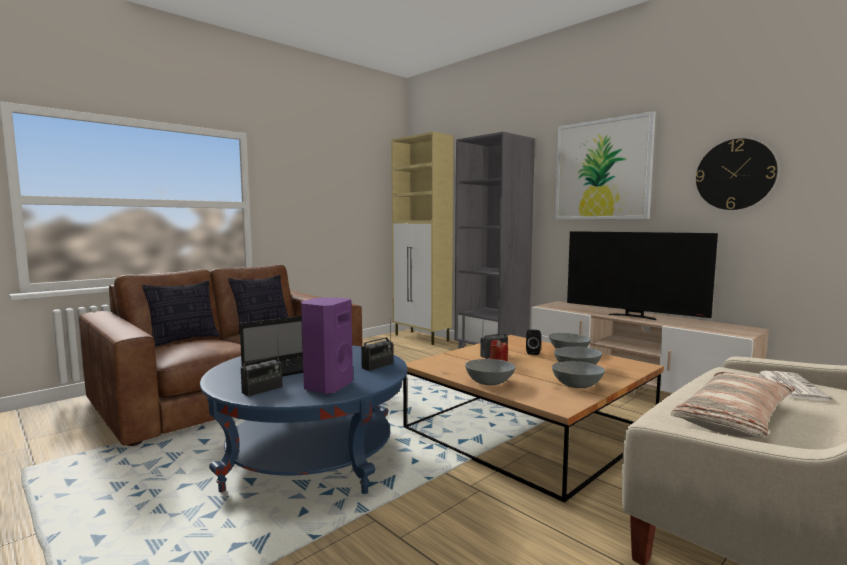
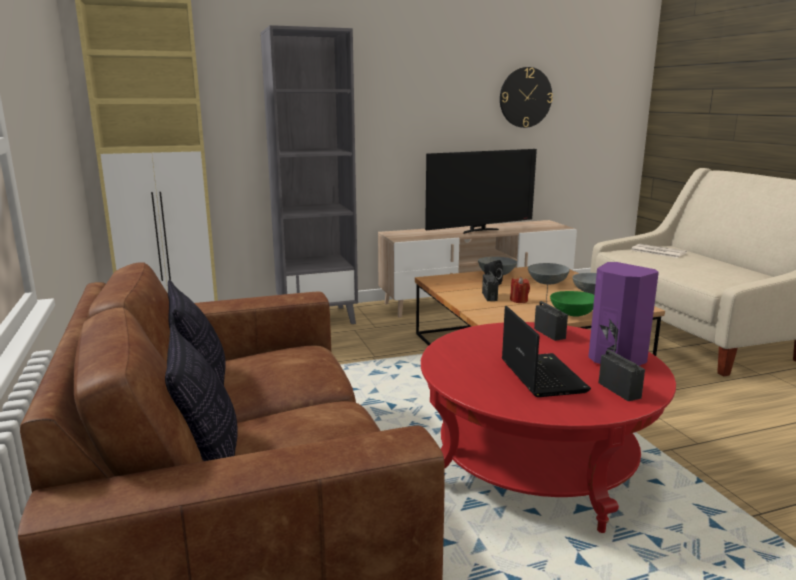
camera: 65 degrees left, 10 degrees up
(311, 458) = (535, 465): blue coffee table -> red coffee table
(490, 382) = (573, 313): grey bowl -> green bowl
(602, 170) = (417, 83): picture -> none
(735, 419) = (714, 274): pillow -> none

